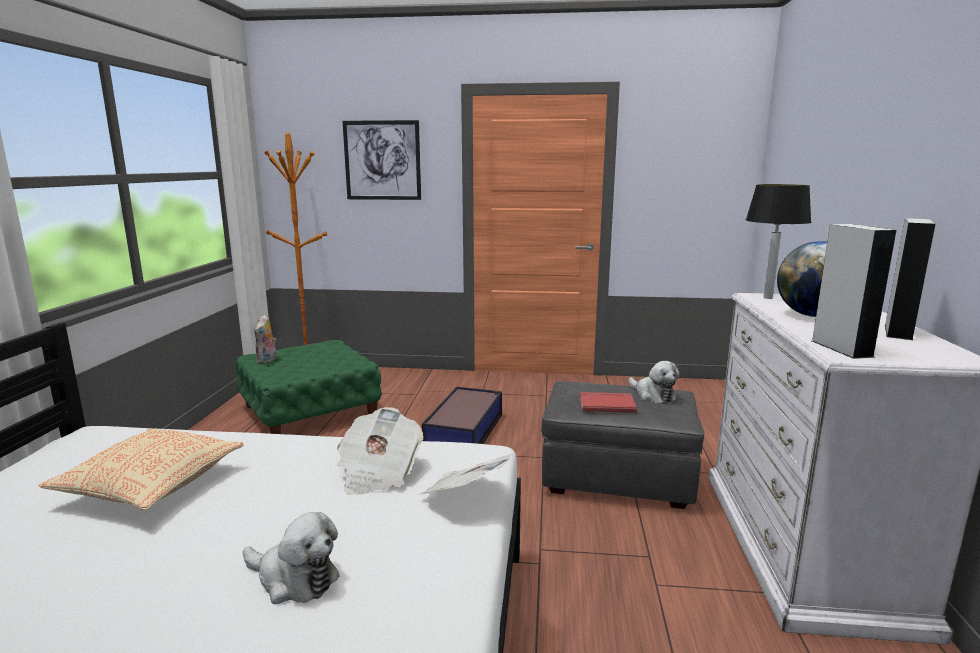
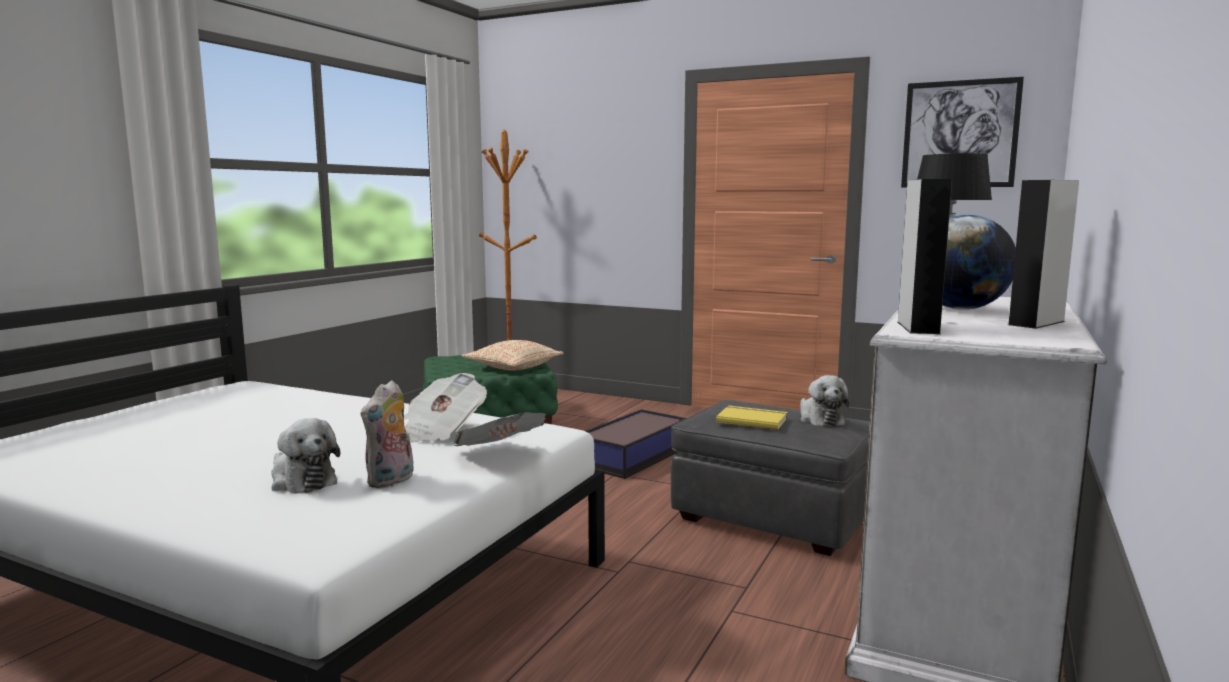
camera: 20 degrees right, 5 degrees down
(152, 485) = (255, 416): beige pillow -> beige pillow (513, 367)
(267, 360) = (451, 362): plush toy -> plush toy (391, 481)
(382, 160) = (600, 158): picture -> picture (960, 134)
(606, 404) = (752, 420): red book -> yellow book

